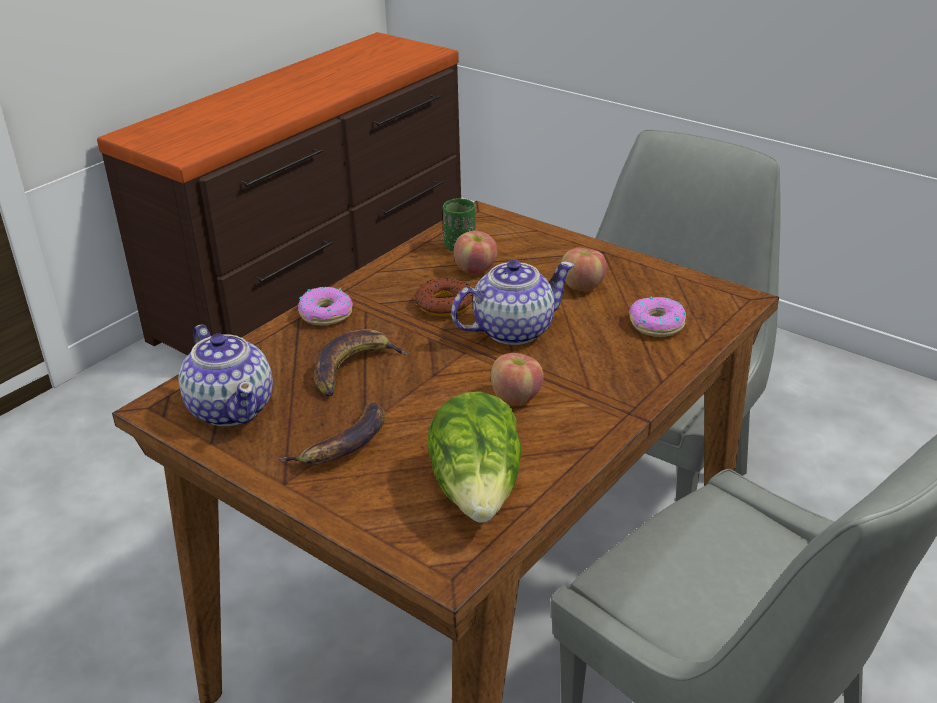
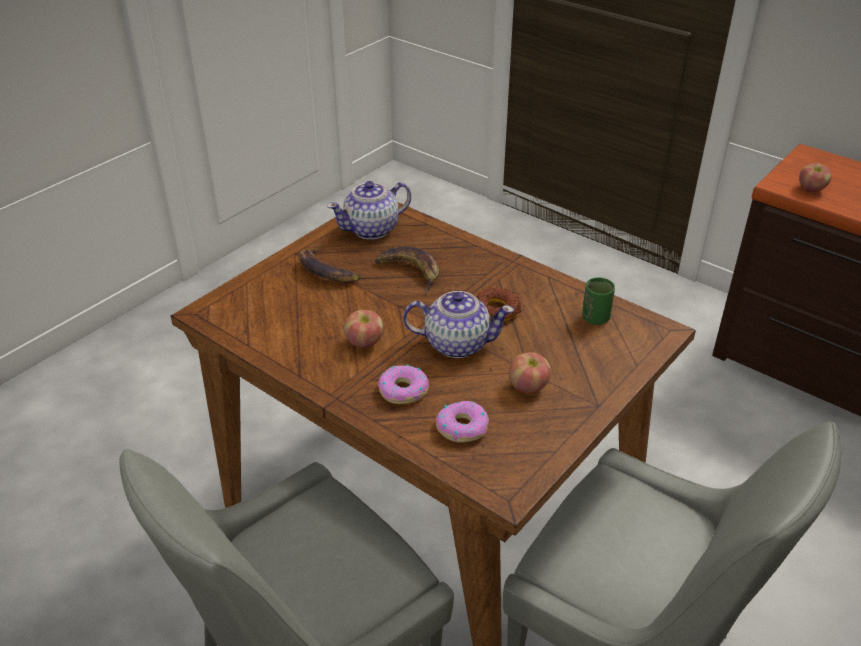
camera: 90 degrees right, 5 degrees up
(326, 314) = (482, 256): donut -> donut (403, 391)
(475, 269) = (555, 326): apple -> apple (811, 189)
(478, 489) = (268, 324): lettuce -> none
(512, 330) = (456, 343): teapot -> teapot turned 60 degrees counterclockwise

